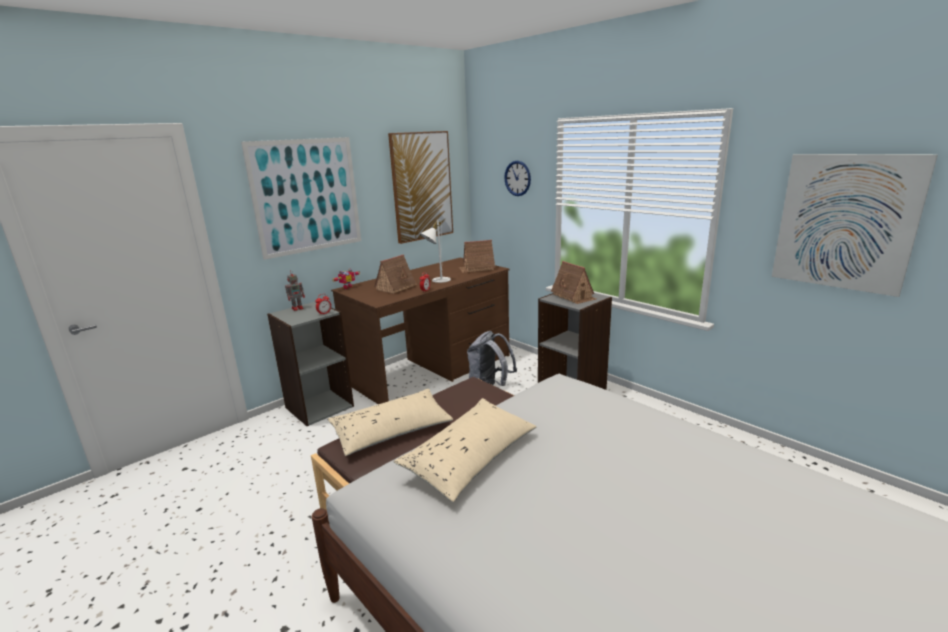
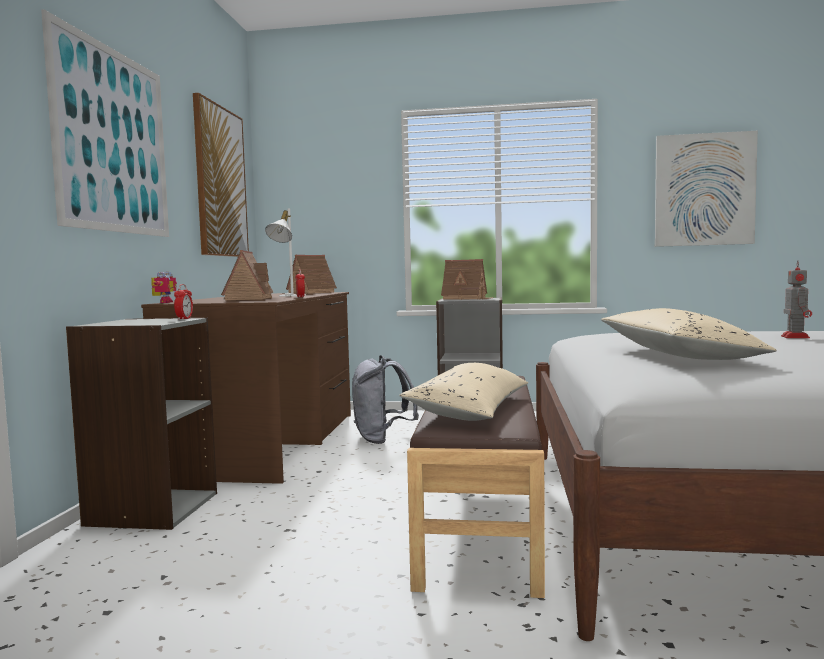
camera: 40 degrees left, 15 degrees down
(298, 308) = (115, 321): toy robot -> toy robot (794, 337)
(517, 178) = (341, 183): wall clock -> none

